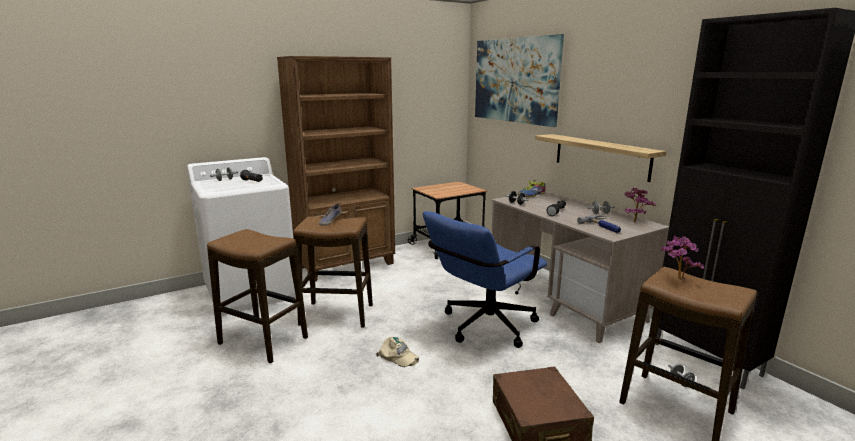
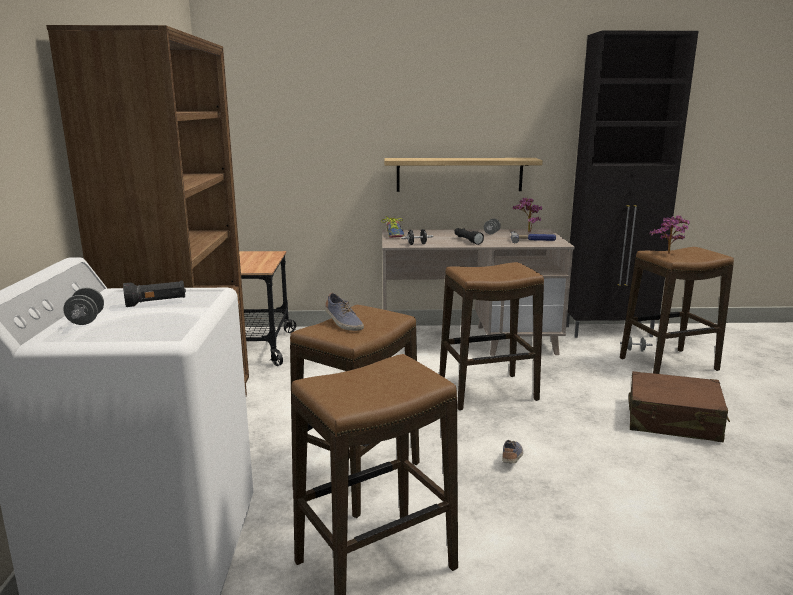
camera: 60 degrees left, 0 degrees up
(398, 356) = (512, 458): beige cap -> shoe
(483, 327) = (487, 392): blue office chair -> stool
(515, 80) = (308, 92): picture -> none

